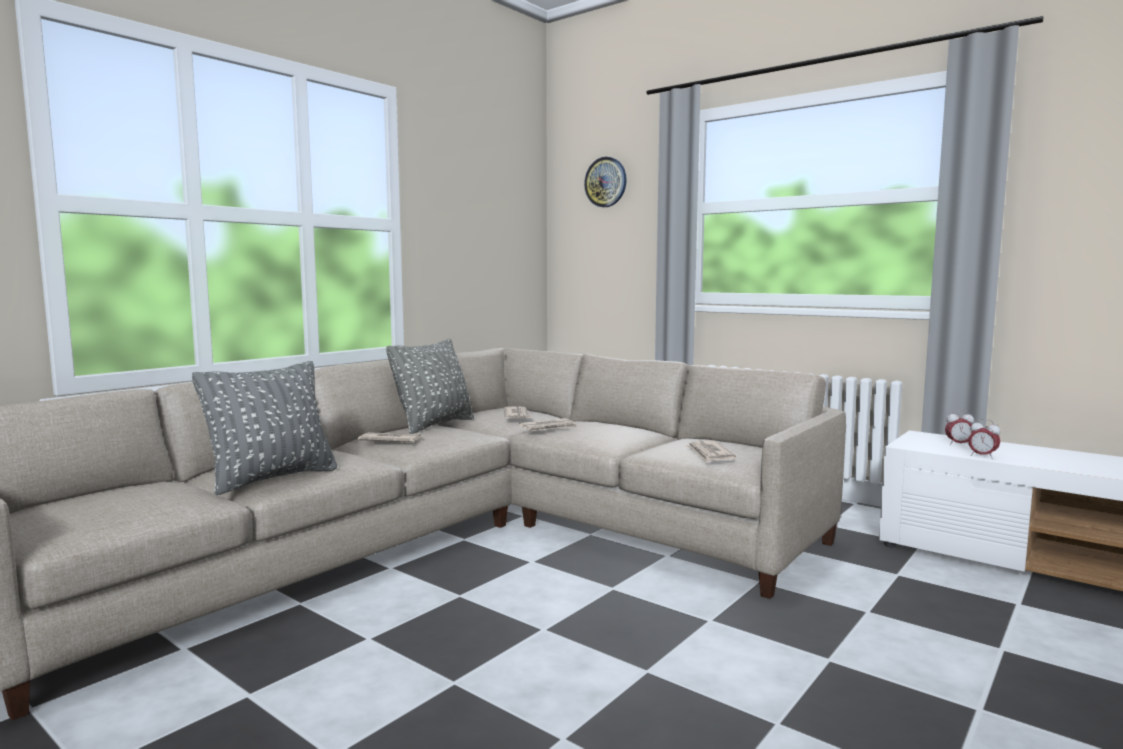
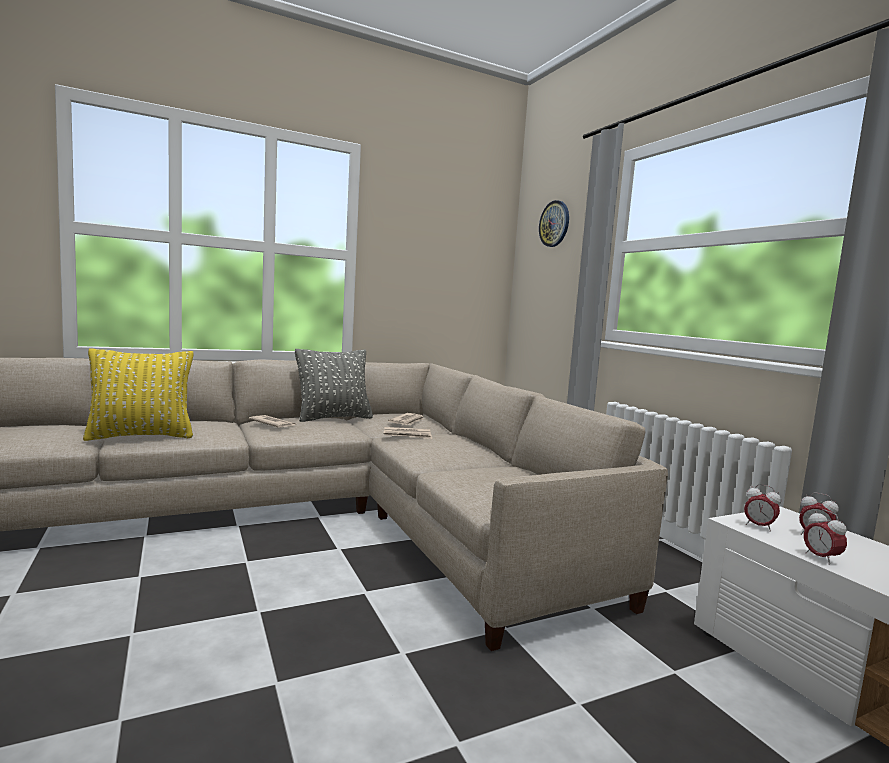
camera: 25 degrees right, 0 degrees up
(272, 478) = (141, 436): grey pillow -> yellow pillow
(709, 454) = (489, 485): newspaper -> none
(921, 445) = (759, 527): none -> alarm clock

